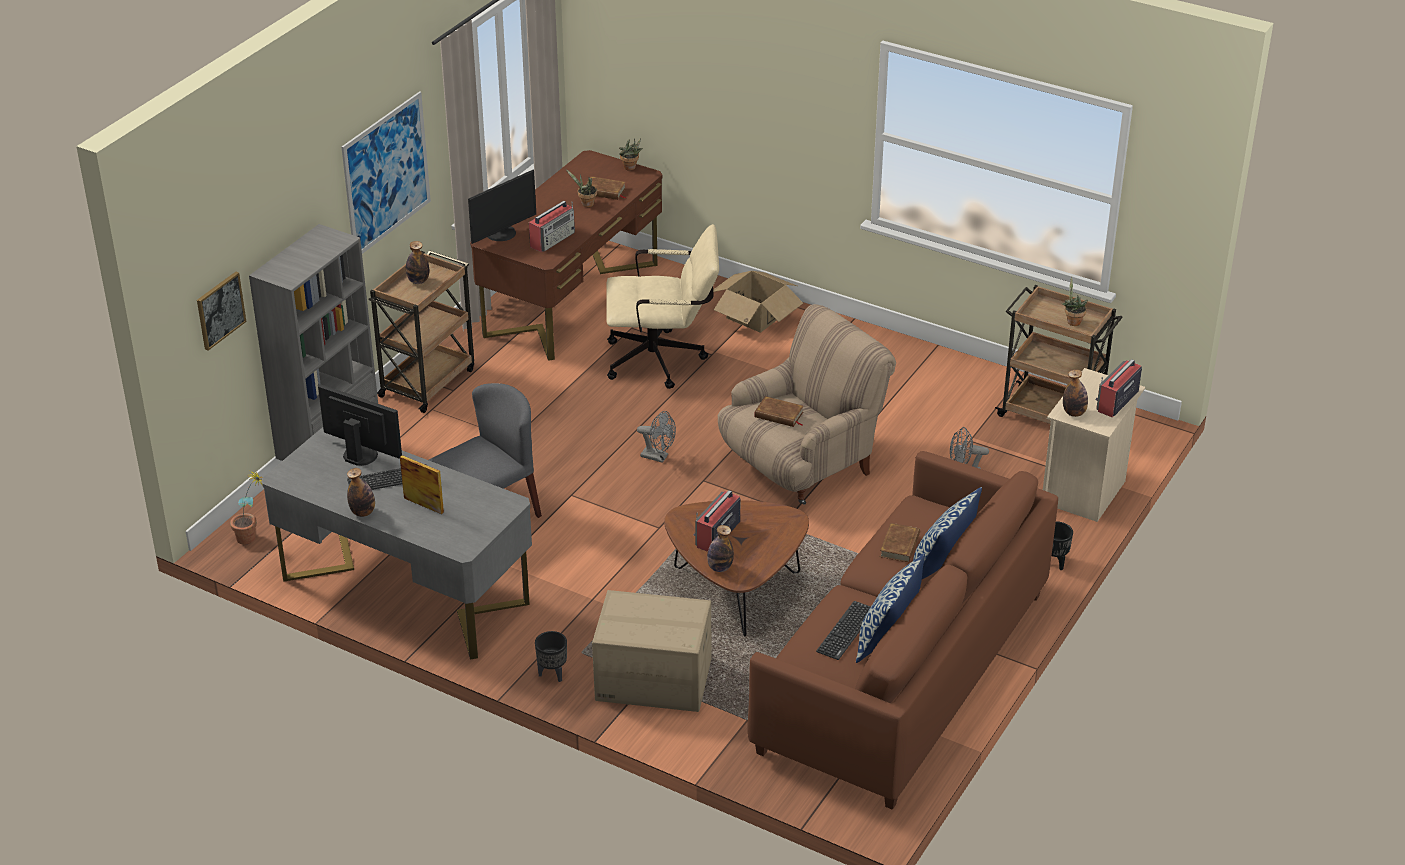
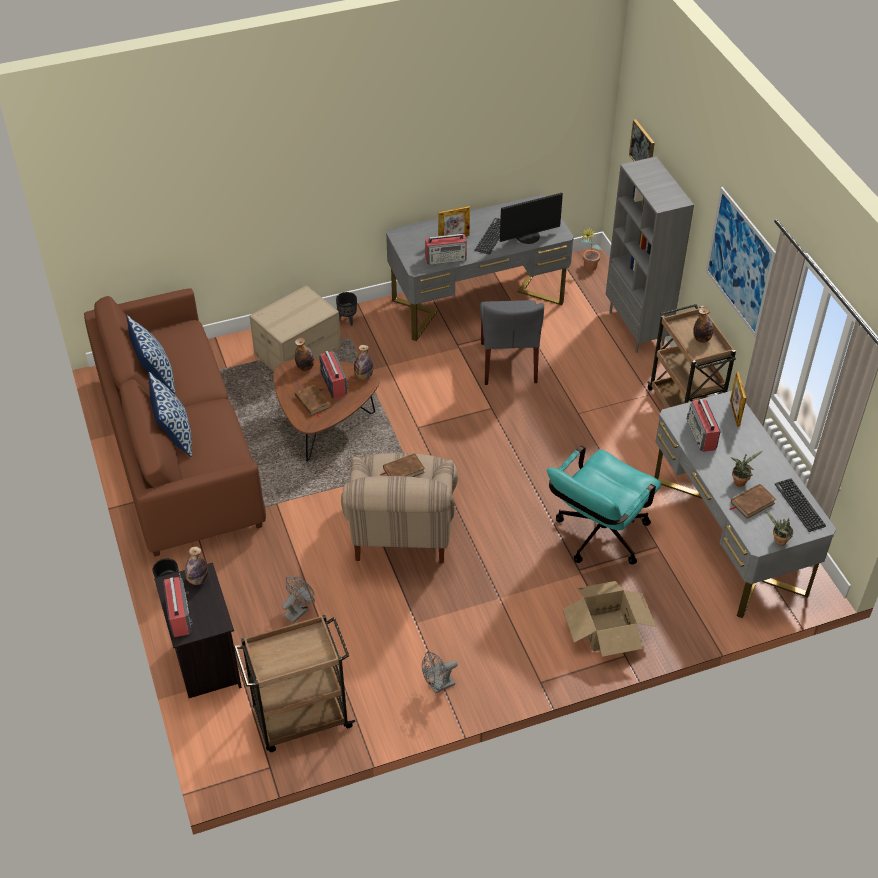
camera: 130 degrees right, 10 degrees up
(363, 512) = (473, 215): bottle -> bottle (363, 376)
(468, 491) = (446, 258): none -> radio
(502, 234) = (734, 413): monitor -> picture frame
(572, 299) = (728, 536): brown desk -> grey desk
(658, 457) = (487, 468): grey fan -> grey fan (438, 686)
(663, 360) = (597, 538): beige office chair -> turquoise office chair
(846, 631) = (181, 363): keyboard -> keyboard (799, 505)
(900, 545) = (212, 428): brown book -> brown book (312, 402)
(1072, 321) = (280, 653): potted plant -> none
(1085, 493) = (205, 663): beige nightstand -> black nightstand

